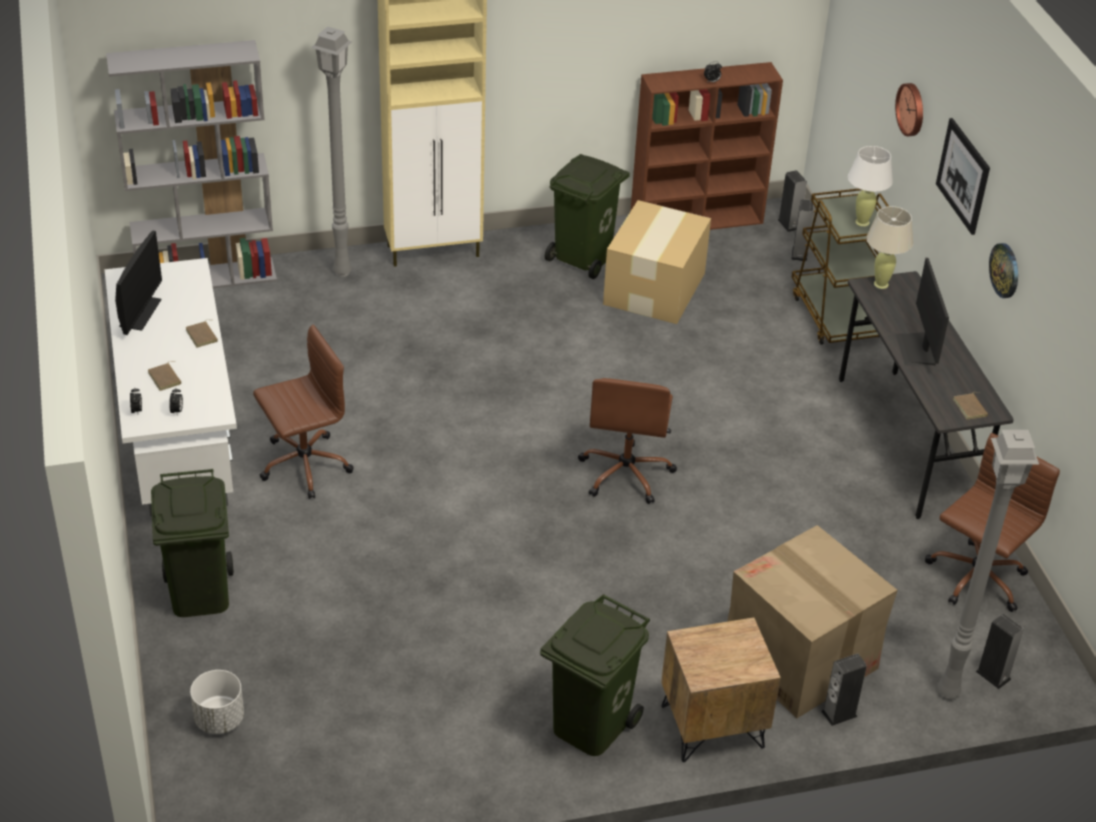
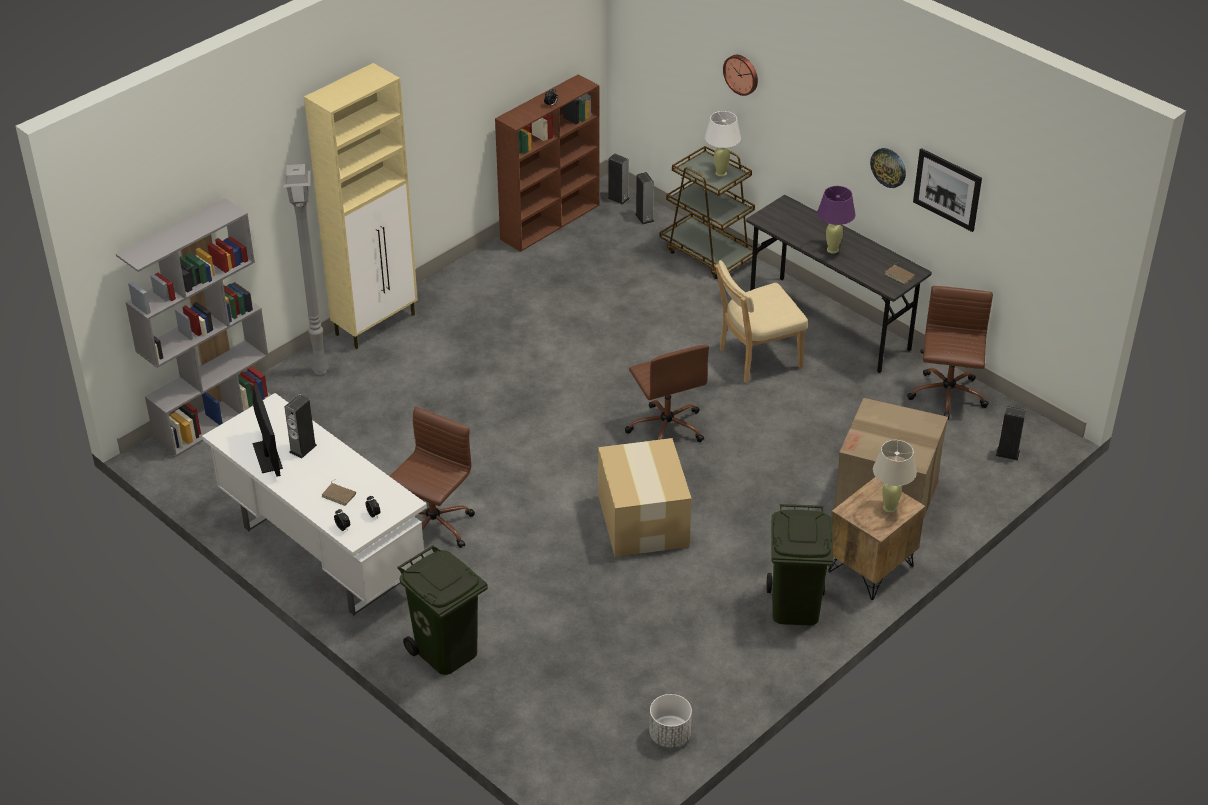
camera: 30 degrees left, 0 degrees up
(203, 336) = (334, 452): brown book -> none
(219, 719) = (546, 727): white planter -> white planter (670, 735)
(584, 258) = (494, 284): green trash can -> none
(653, 289) = (565, 286): cardboard box -> cardboard box (642, 522)
(789, 445) = (756, 359): none -> beige chair
(839, 714) = (939, 522): speaker -> speaker (303, 448)
(881, 284) = (770, 213): beige table lamp -> beige table lamp (889, 507)
(916, 349) = (833, 250): monitor -> purple table lamp
(949, 691) = (991, 476): grey floor lamp -> none
(963, 176) = (819, 110): picture -> picture (947, 189)

